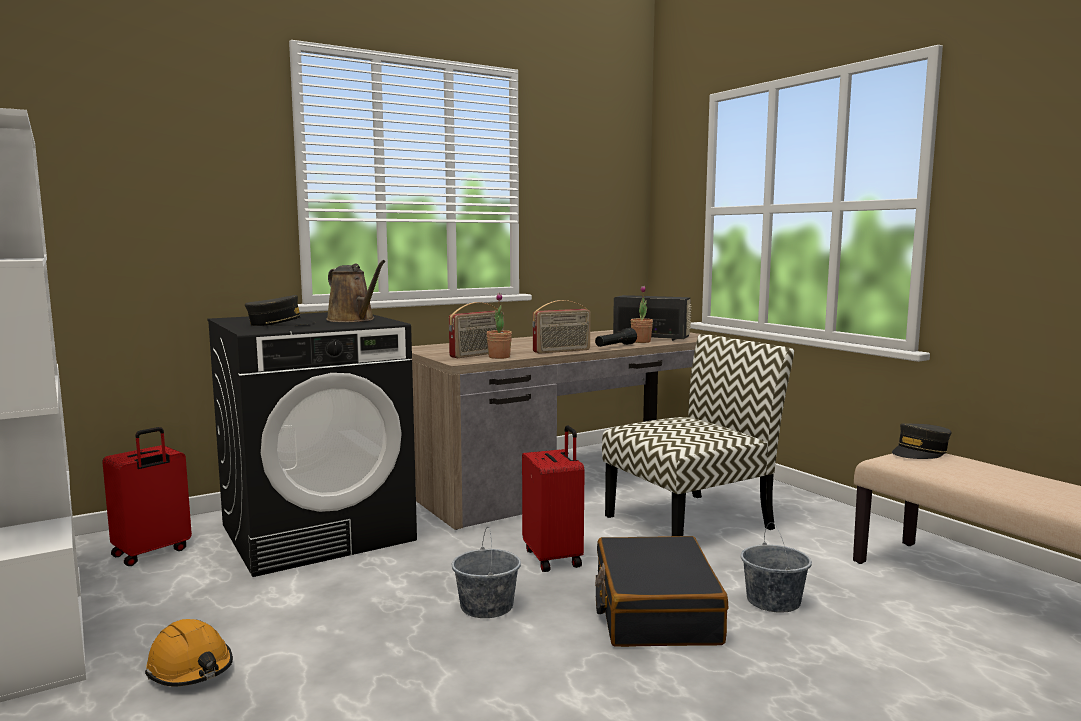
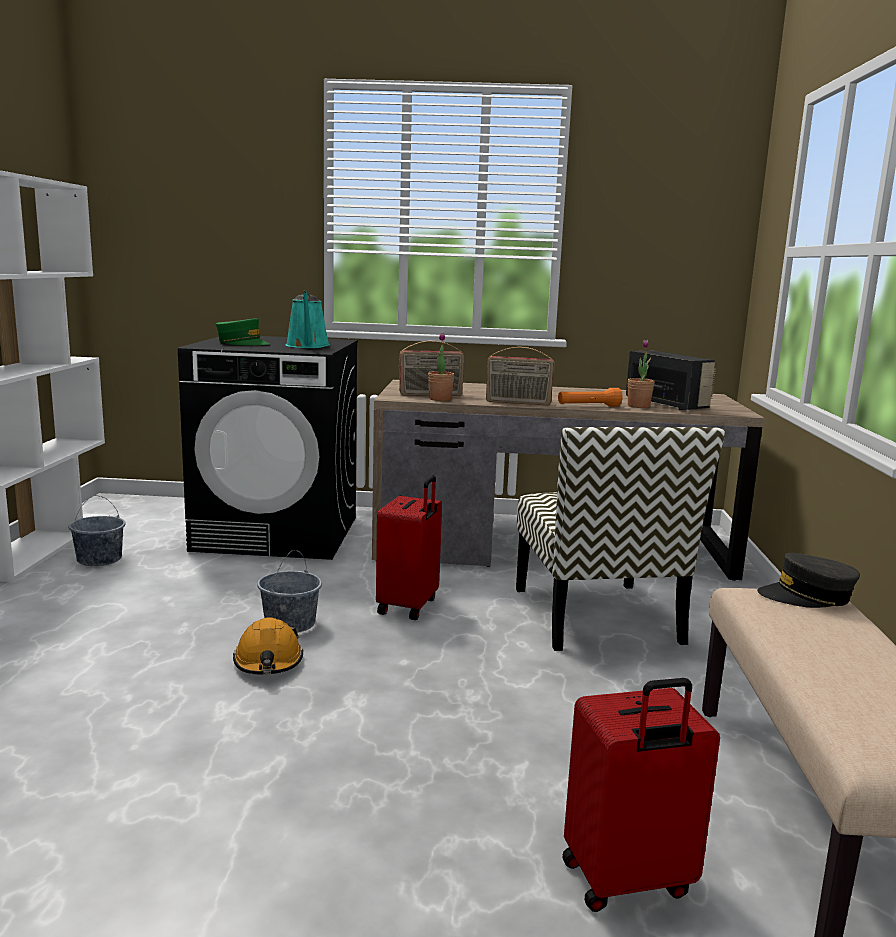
camera: 35 degrees right, 5 degrees up
(152, 553) = (162, 518): red suitcase -> red suitcase (628, 881)
(191, 669) = (63, 596): orange hard hat -> orange hard hat (268, 662)
(280, 324) = (242, 343): grey cap -> green cap
(353, 320) = (307, 346): brown watering can -> turquoise watering can
(615, 346) = (588, 406): black flashlight -> orange flashlight
(655, 611) = (408, 676): black suitcase -> none
(690, 521) = (598, 616): chair -> chair turned 75 degrees clockwise
(773, 601) = (532, 711): grey bucket -> grey bucket (99, 559)

